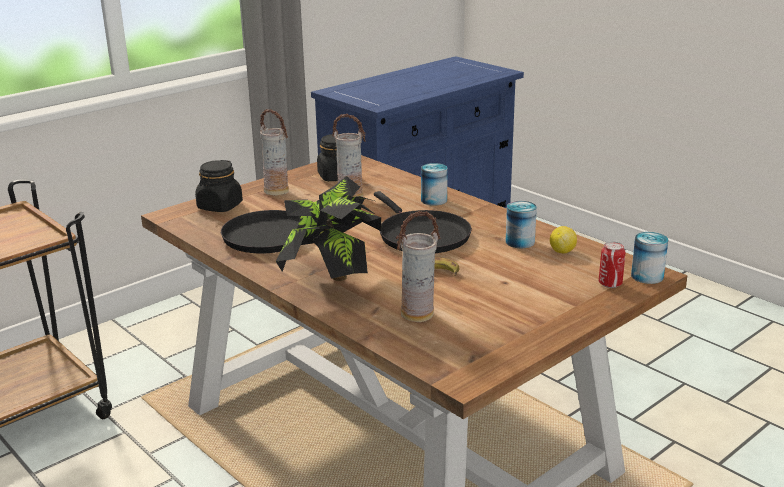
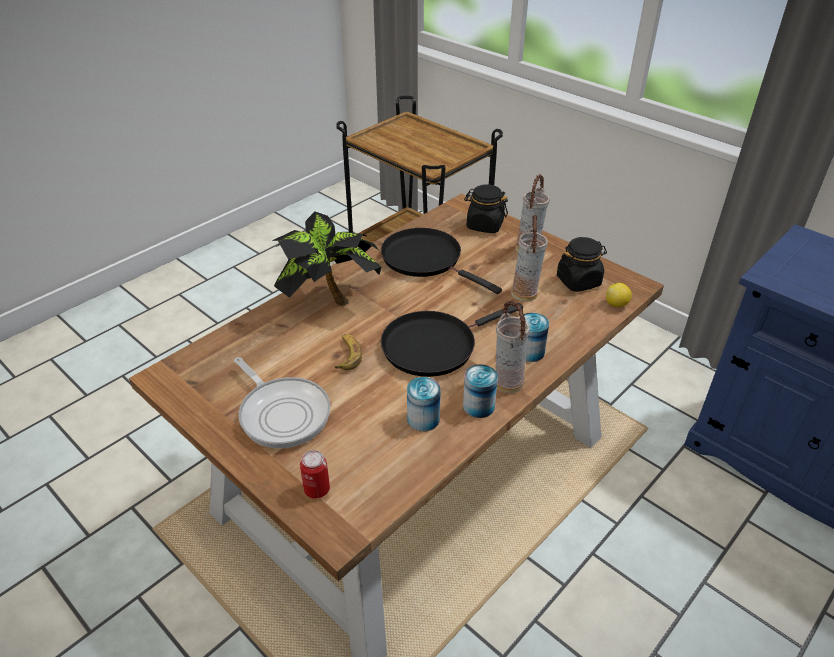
camera: 85 degrees right, 15 degrees up
(418, 315) = (269, 349): vase -> vase (507, 383)
(518, 303) = (282, 413): none -> frying pan
(562, 251) = (400, 454): lemon -> lemon (616, 304)
(647, 276) = (333, 527): can -> can (478, 406)

